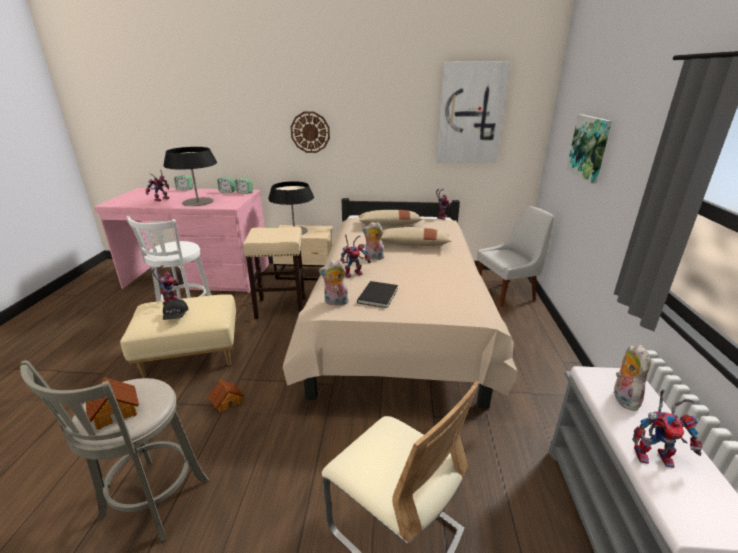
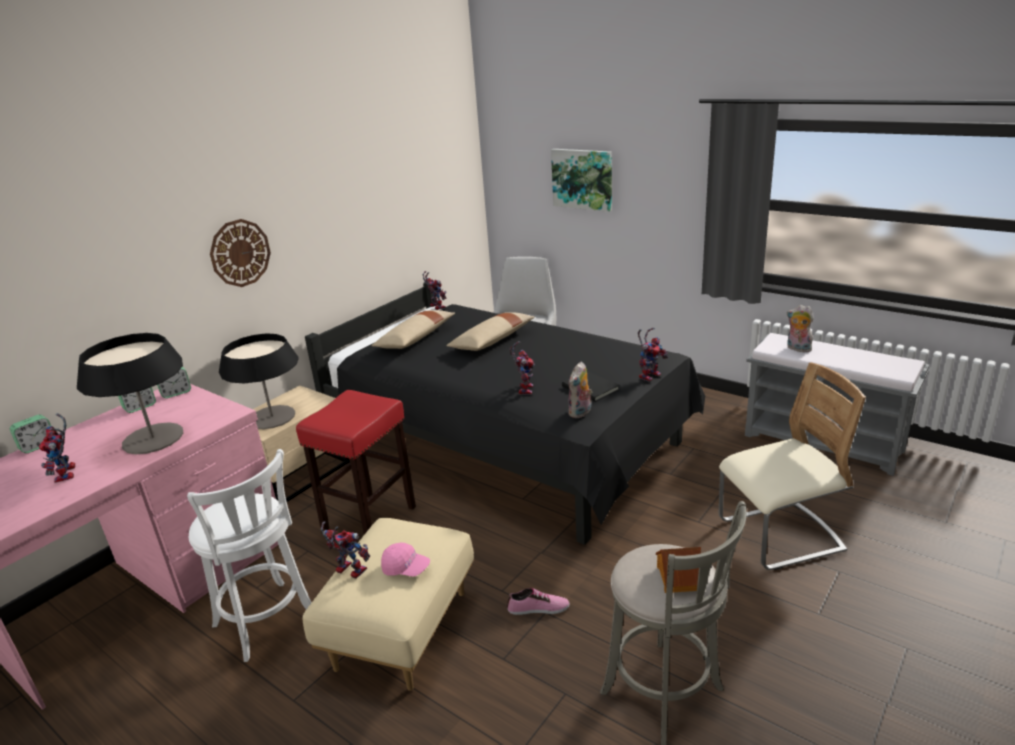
camera: 55 degrees left, 0 degrees up
(175, 316) = (406, 568): black cap -> pink cap
(227, 401) = (538, 608): toy house -> shoe
(281, 307) = (370, 519): beige stool -> red stool
(373, 257) = (498, 369): plush toy -> none
(397, 324) = (508, 444): beige bed -> black bed
(470, 114) = (417, 170): picture -> none
(655, 455) = (851, 361): toy robot -> toy robot (649, 375)

